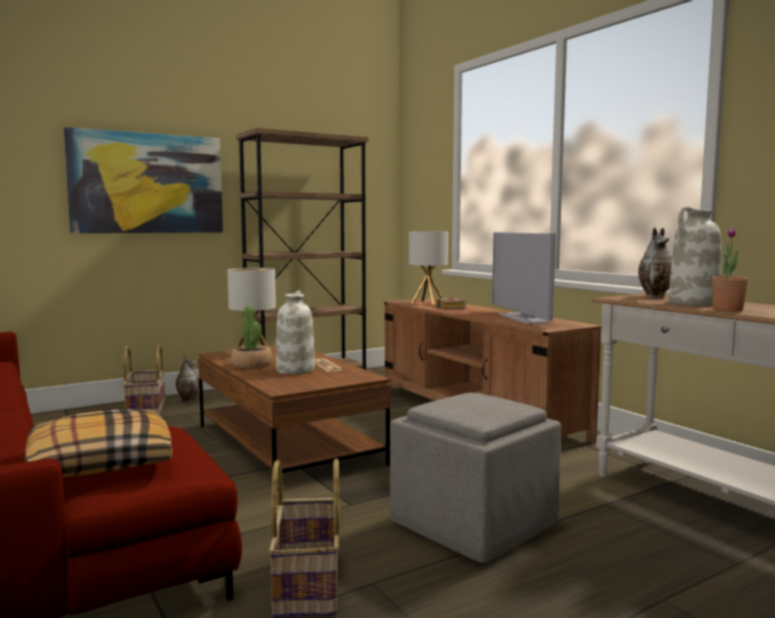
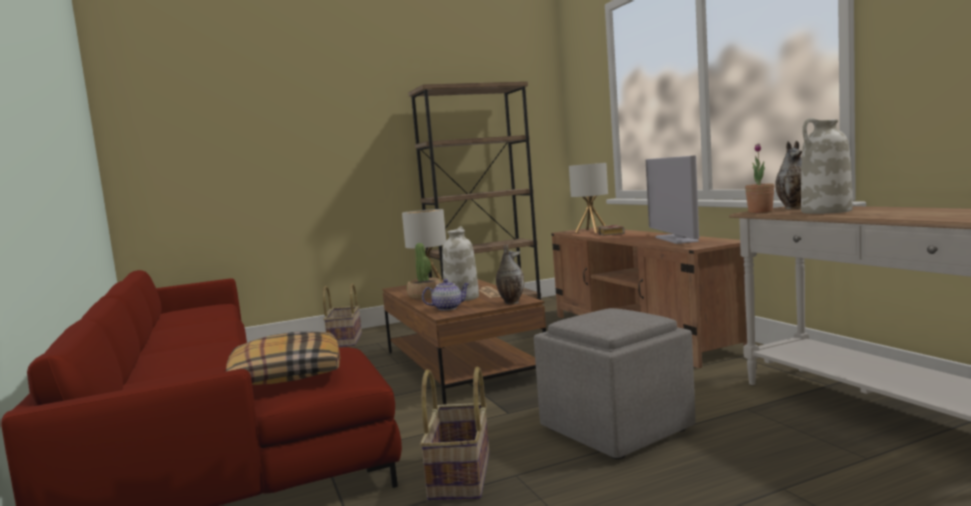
camera: 10 degrees right, 0 degrees up
(147, 183) = (335, 143): picture -> none
(187, 400) = (381, 331): vase -> vase (511, 302)
(282, 382) = (447, 308): none -> teapot
(727, 310) = (854, 215): potted plant -> potted plant (760, 212)

